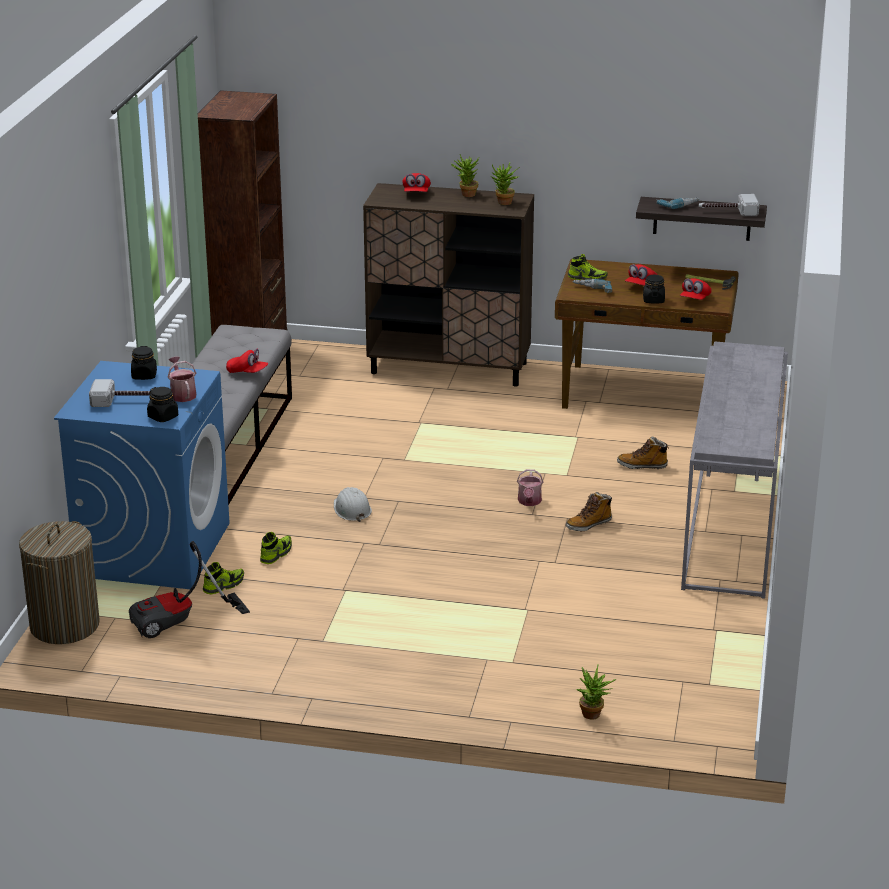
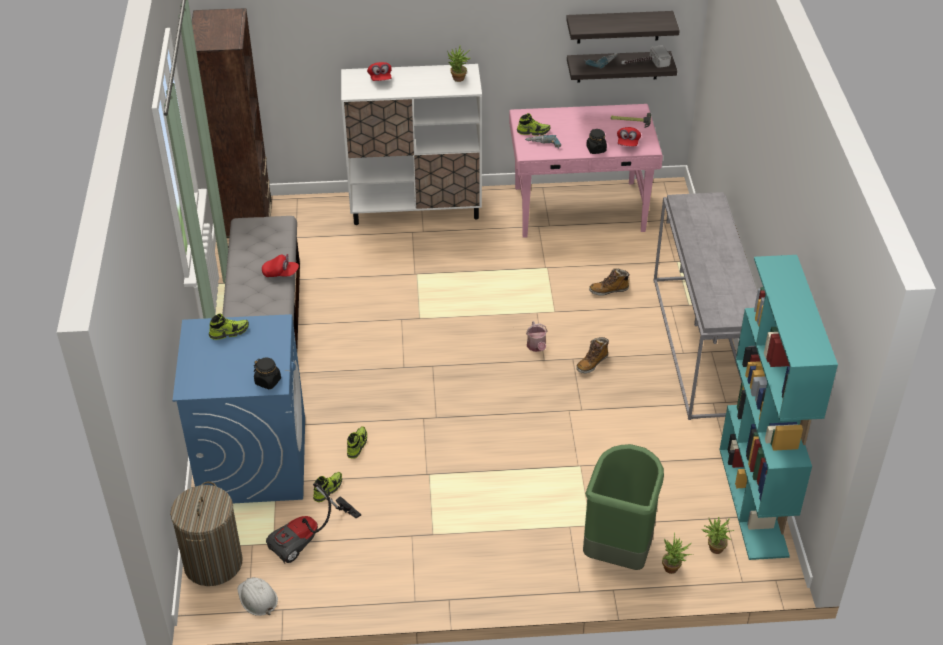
camera: 15 degrees left, 15 degrees up
(126, 400) = (227, 367): hammer -> none
(144, 376) = (229, 332): black jar -> shoe
(182, 394) = (272, 349): watering can -> none
(351, 509) = (399, 383): white hard hat -> white hard hat (257, 598)
(449, 368) = (416, 207): brown cabinet -> white cabinet
(465, 195) = (422, 73): potted plant -> potted plant (713, 550)
(534, 689) = (618, 550): none -> green trash can
(641, 285) = (579, 133): red cap -> none
(643, 394) = (580, 210): brown desk -> pink desk
(702, 166) = (618, 27): none -> shelf
(726, 673) = (754, 502): none -> turquoise bookcase

